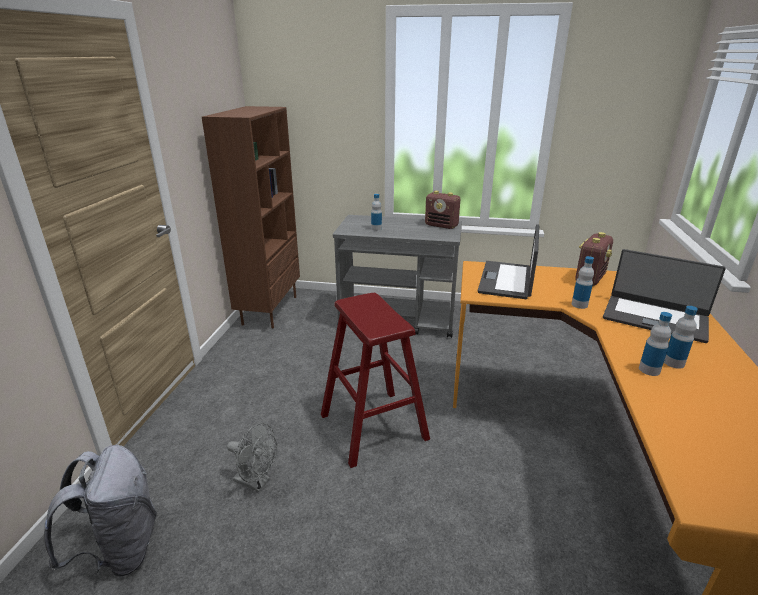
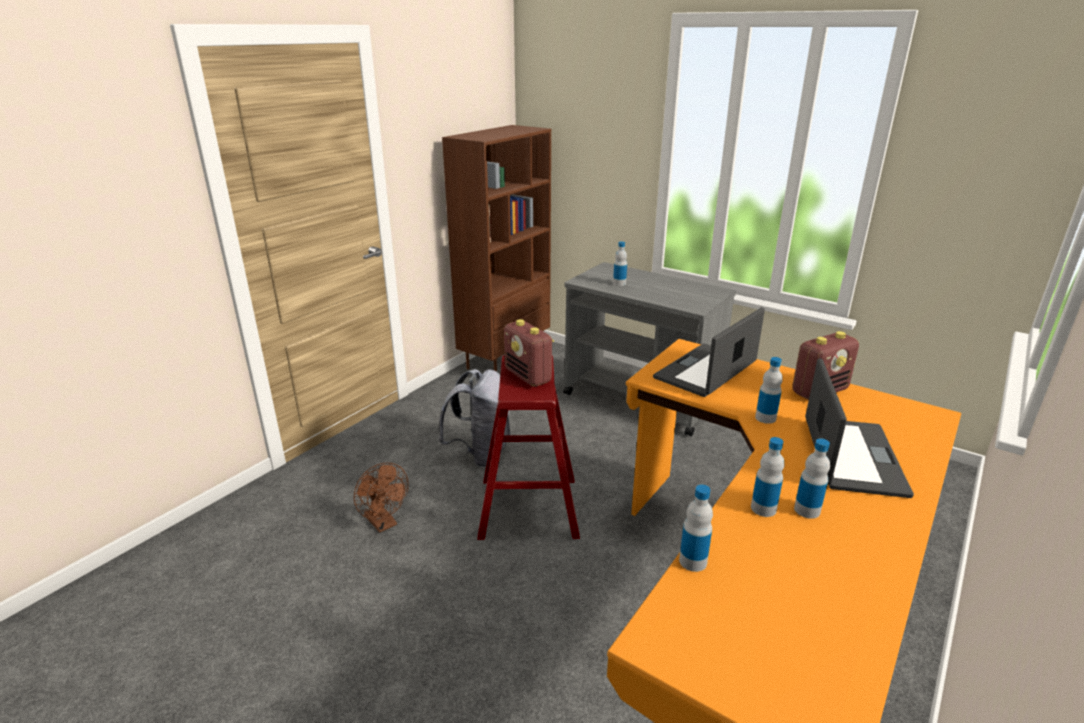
camera: 25 degrees right, 0 degrees up
(120, 550) = (246, 541): grey backpack -> grey backpack (480, 453)
(256, 482) = (384, 523): grey fan -> brown fan
(441, 226) = (703, 292): radio -> radio (528, 376)
(653, 425) = (693, 561): none -> bottle
(655, 318) = (851, 456): laptop -> laptop turned 135 degrees counterclockwise

